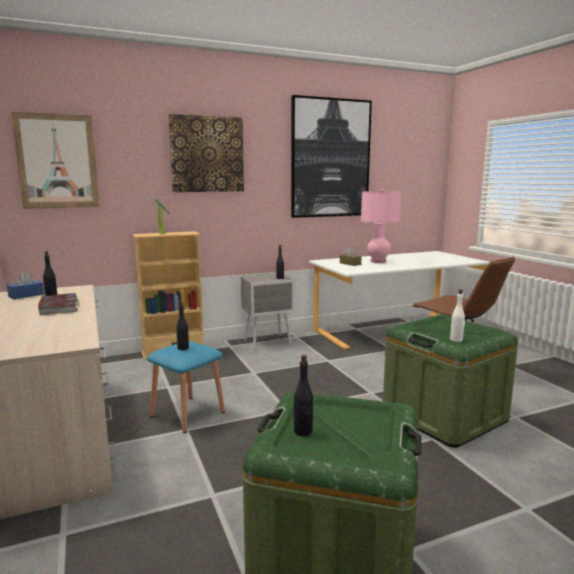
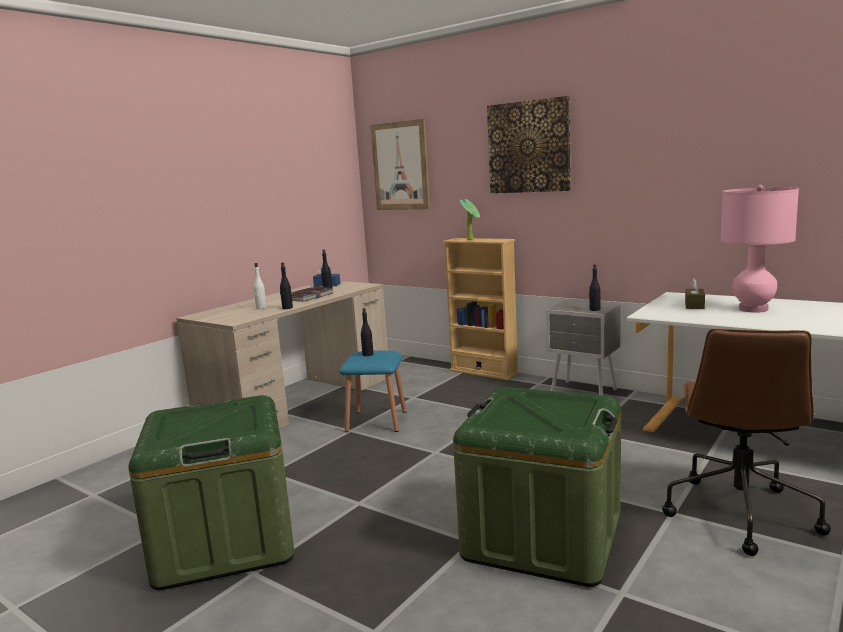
camera: 60 degrees right, 0 degrees up
(303, 432) = (196, 416): black bottle -> black bottle (287, 308)
(330, 158) = (708, 136): picture -> none
(456, 340) = (505, 421): white bottle -> white bottle (261, 308)

